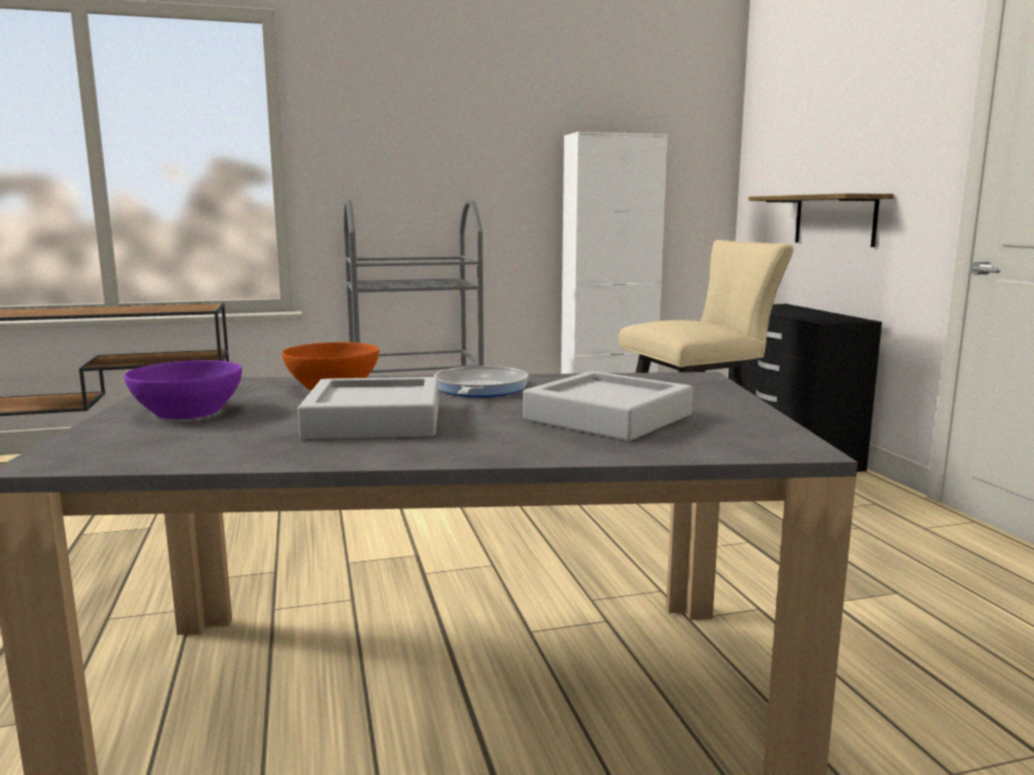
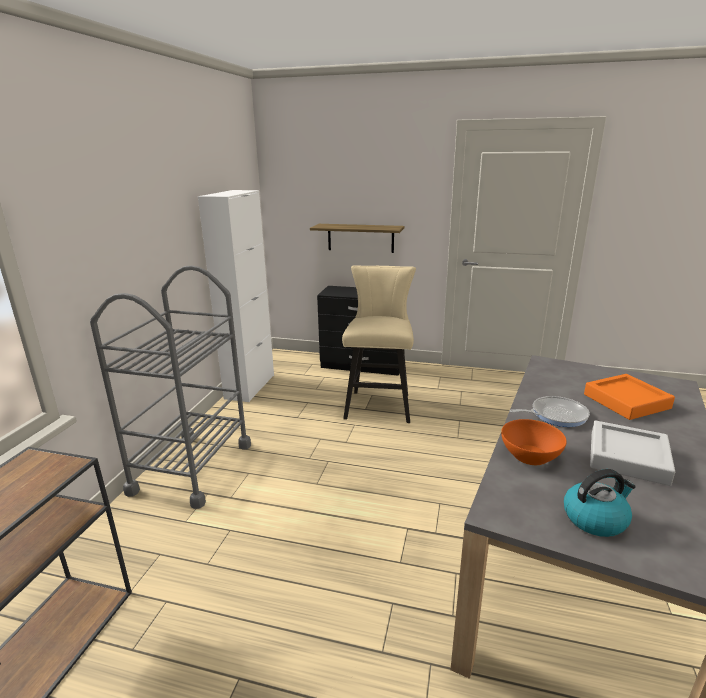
camera: 60 degrees left, 10 degrees up
(188, 411) = (595, 518): purple bowl -> kettle
(479, 389) = (555, 415): frying pan -> frying pan turned 135 degrees clockwise
(608, 417) = (626, 401): grey tray -> orange tray

